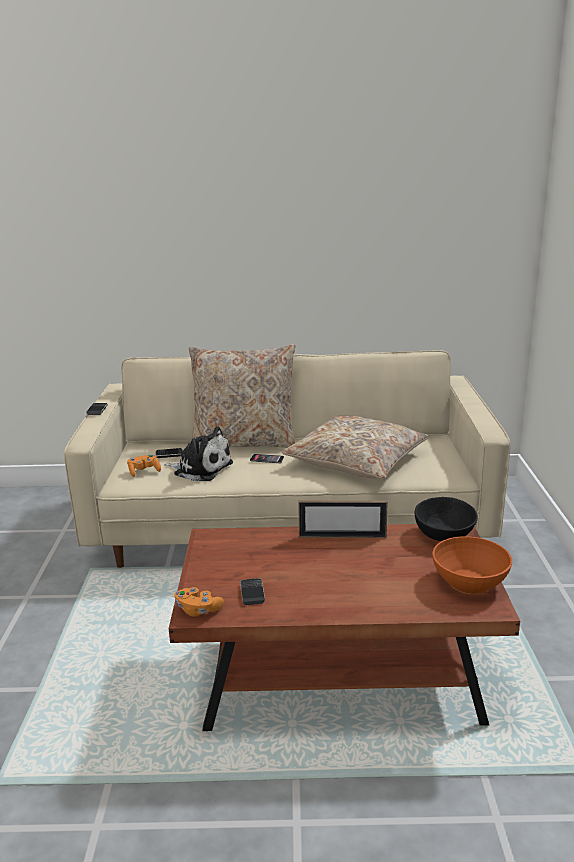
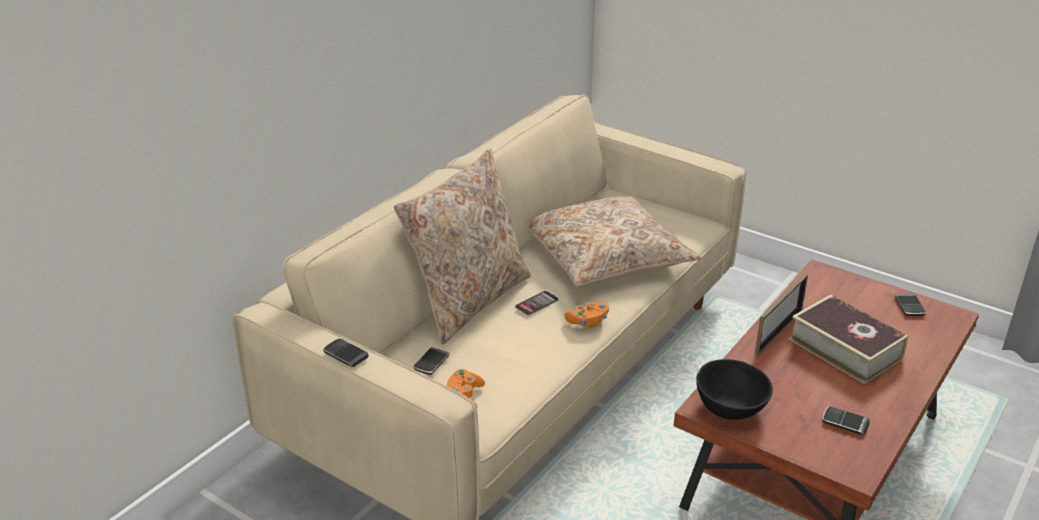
camera: 55 degrees left, 10 degrees up
(198, 610) = (851, 466): orange game controller -> orange game controller (587, 322)
(200, 469) = (506, 355): plush toy -> none
(357, 569) = (845, 349): none -> book
(443, 534) = (820, 281): black bowl -> black bowl (729, 407)
(470, 582) = (909, 306): orange bowl -> phone

